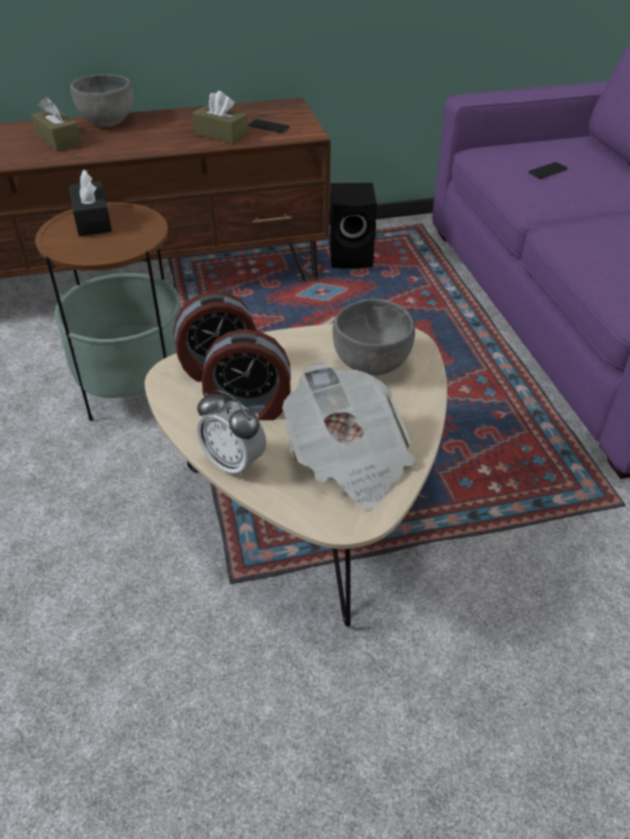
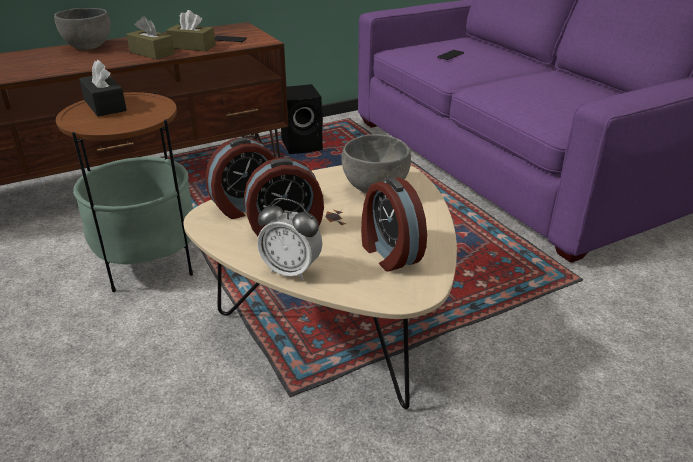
camera: 15 degrees left, 10 degrees down
(59, 140) = (48, 60): brown tissue box -> brown tissue box (152, 53)
(348, 460) = (389, 253): newspaper -> alarm clock

